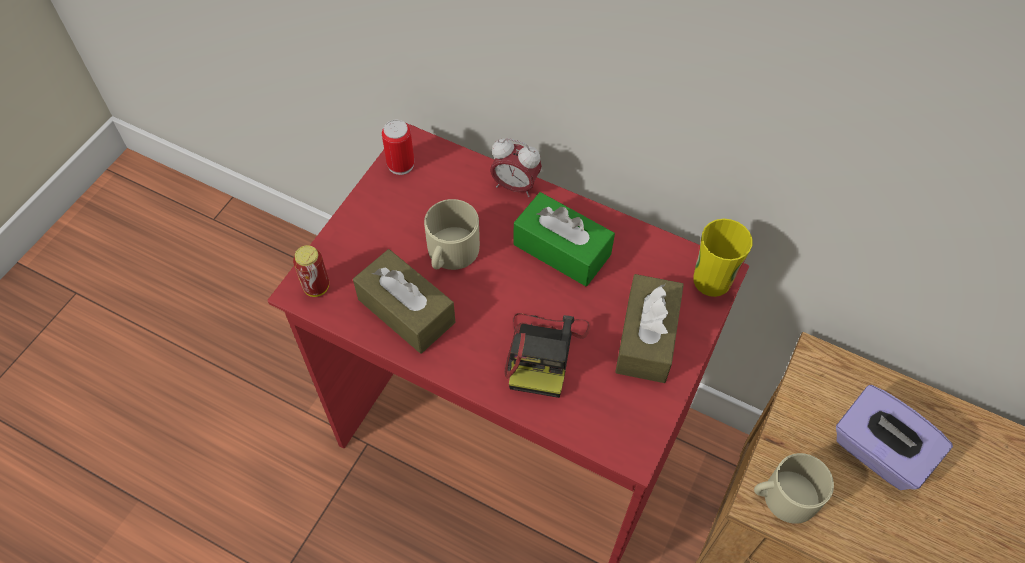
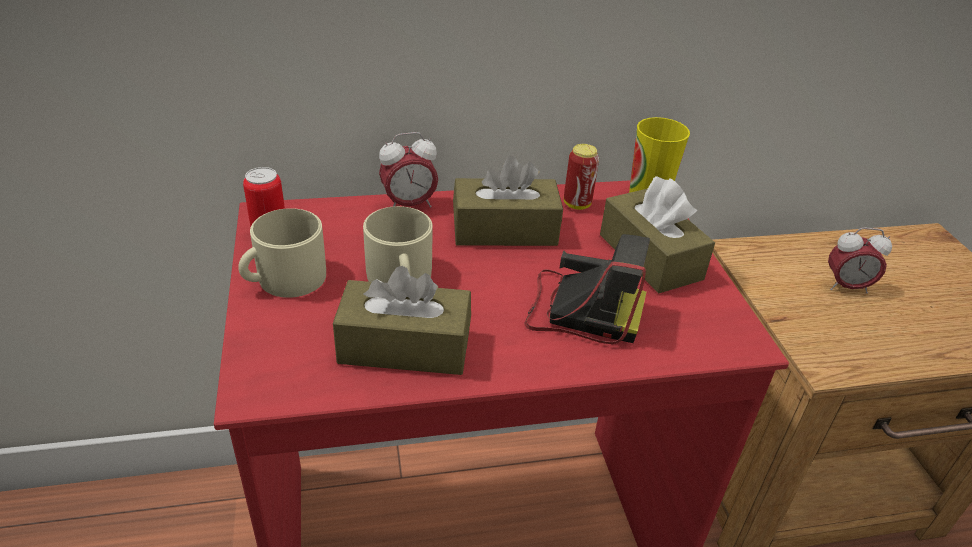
camera: 40 degrees left, 20 degrees down
(316, 287) = (272, 377): can -> can (577, 204)
(544, 352) = (580, 310): camera -> camera turned 45 degrees counterclockwise
(562, 249) = (504, 230): green tissue box -> brown tissue box
(783, 497) = (832, 352): beige mug -> beige mug (284, 279)
(878, 452) = (846, 286): purple tissue box -> alarm clock

